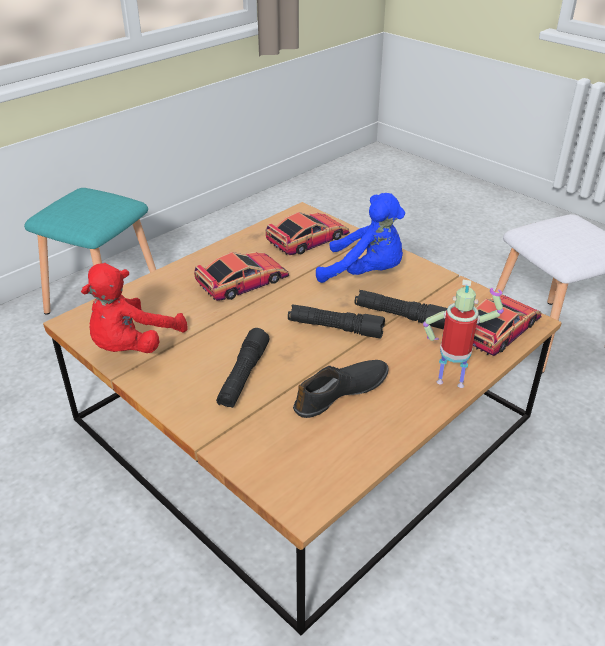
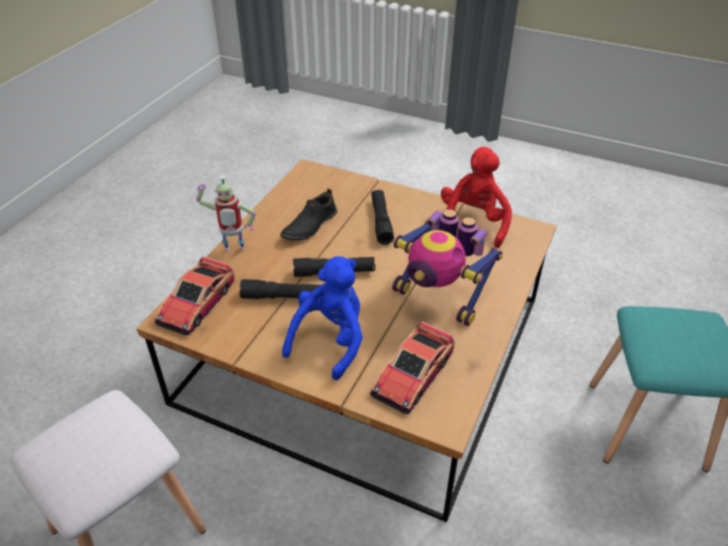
camera: 160 degrees right, 5 degrees up
(243, 282) = (439, 299): toy car -> toy robot
(365, 273) = (330, 340): blue plush toy -> blue plush toy turned 120 degrees clockwise

